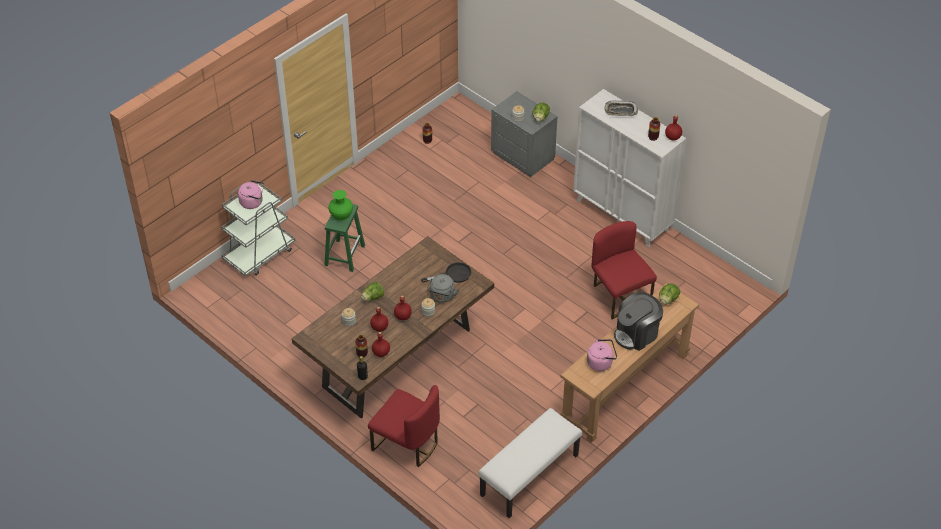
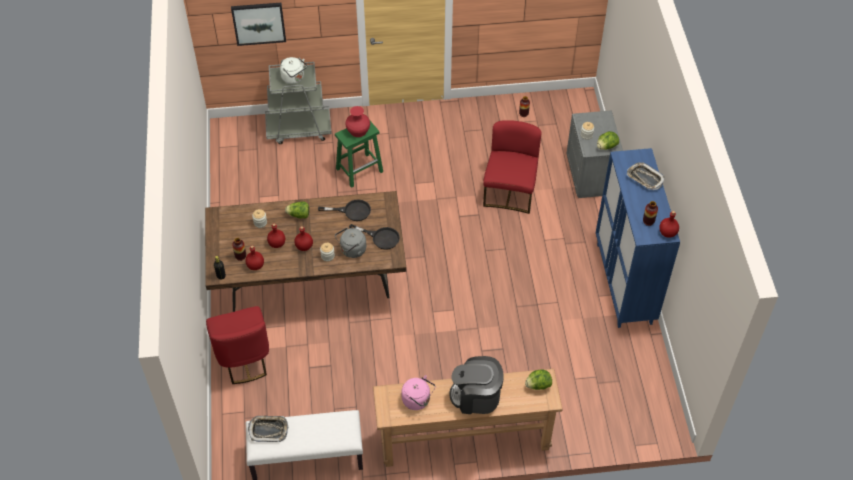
camera: 40 degrees right, 5 degrees up
(207, 165) = (259, 23): none -> picture
(253, 202) = (294, 78): pink kettle -> white kettle
(341, 214) = (358, 131): green vase -> red vase
(410, 270) = (352, 211): none -> black frying pan
(504, 462) = (268, 430): none -> tray
(619, 295) = (546, 353): red chair -> red chair (510, 192)
(622, 215) = (624, 283): white cabinet -> blue cabinet

